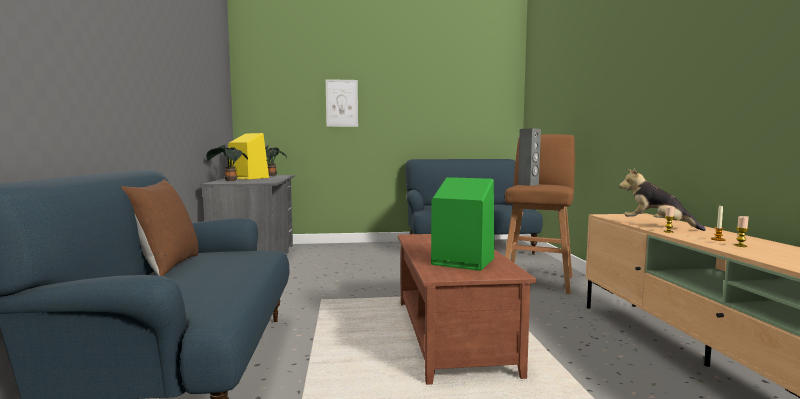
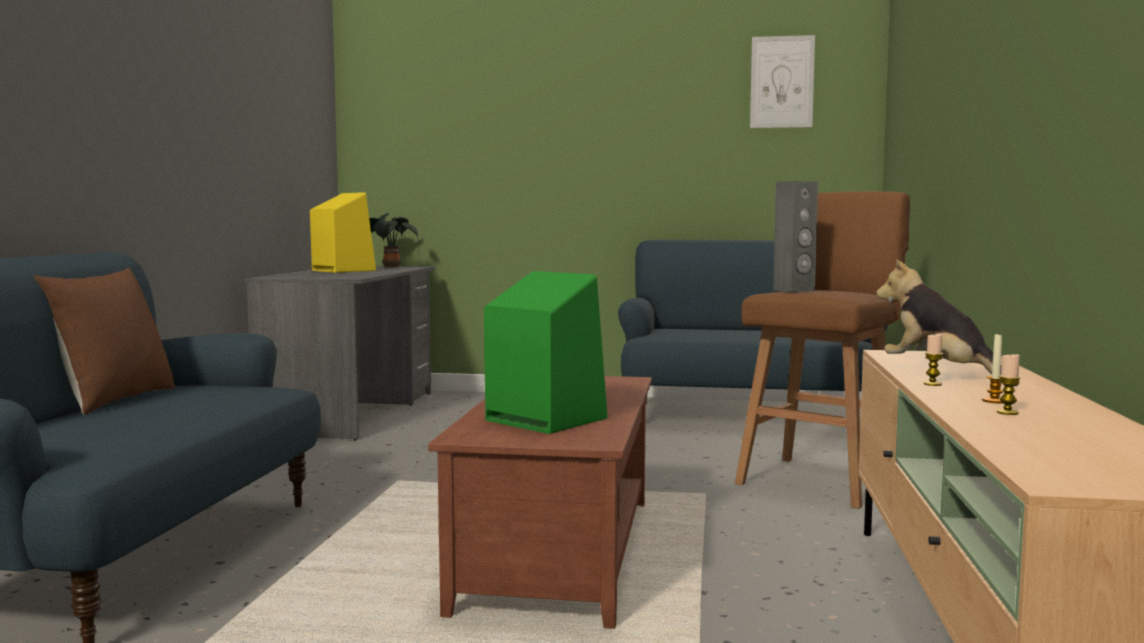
camera: 15 degrees right, 0 degrees up
(229, 181) = (299, 274): potted plant -> none
(342, 103) = (522, 136): picture -> picture (782, 82)

